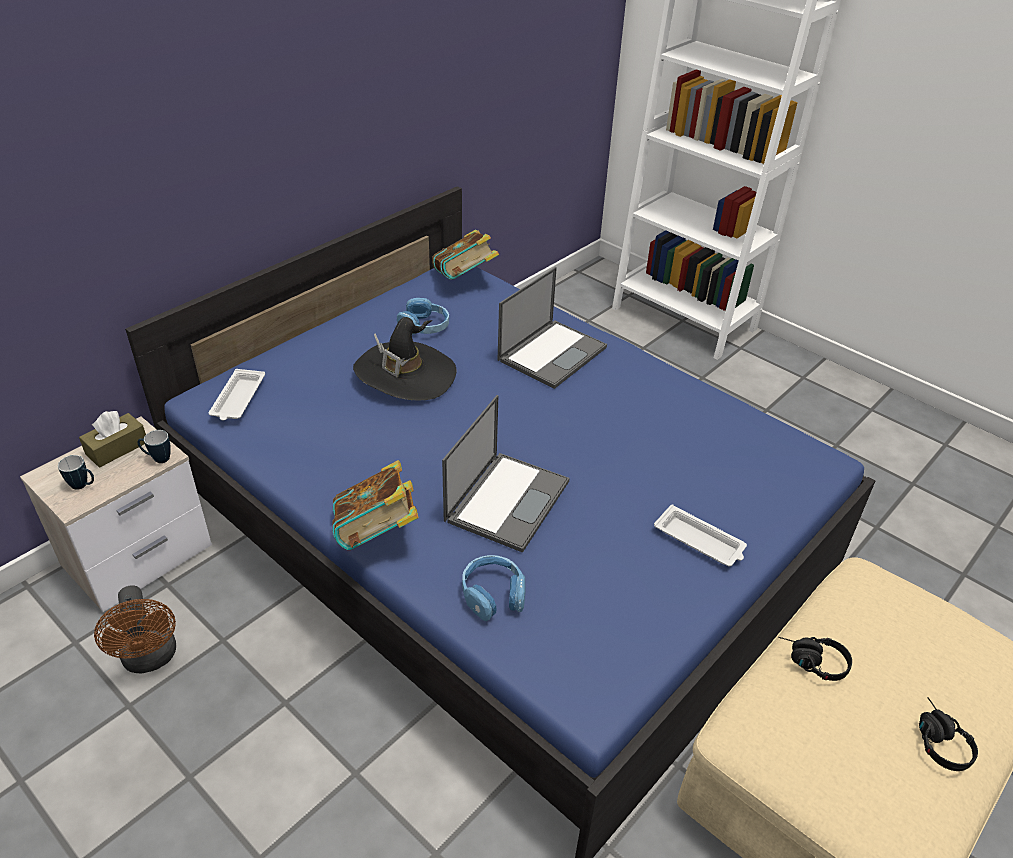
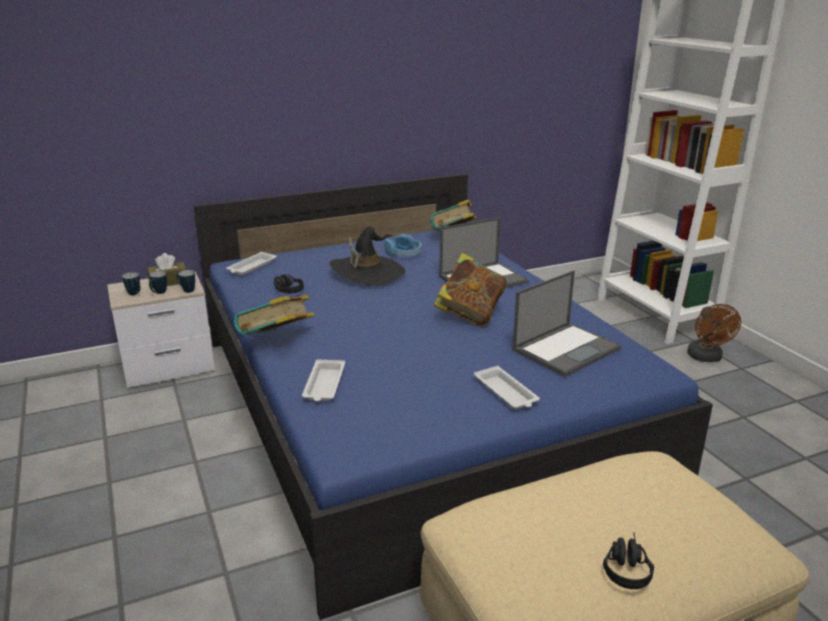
camera: 25 degrees right, 15 degrees down
(119, 475) = (158, 293): none -> mug
(150, 659) = (135, 418): brown fan -> brown fan (706, 358)
(493, 594) = (324, 385): blue headphones -> white tray
(507, 499) = (380, 342): laptop -> laptop (566, 349)
(577, 420) = (470, 314): none -> book
(810, 662) = (549, 490): black headphones -> black headphones (285, 289)

